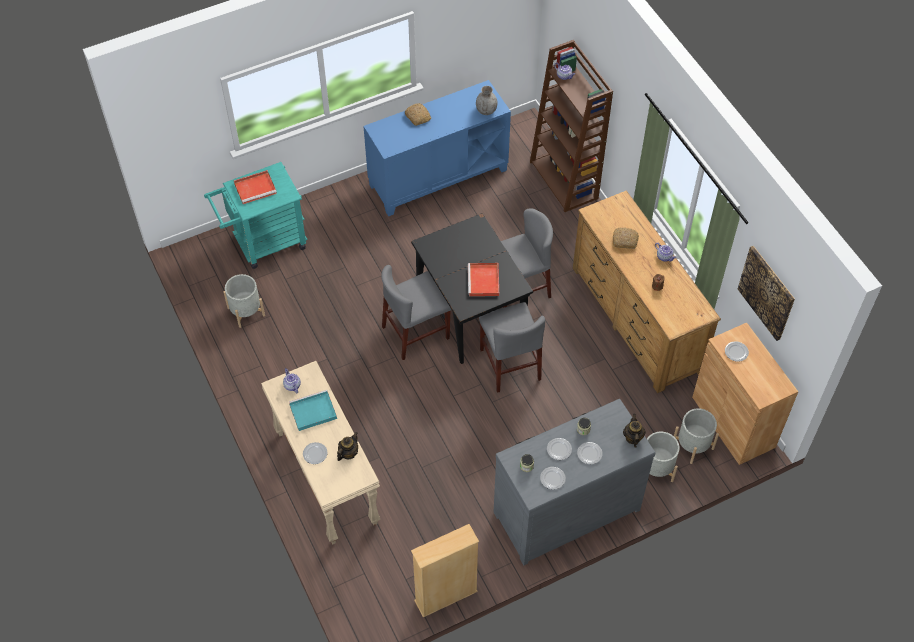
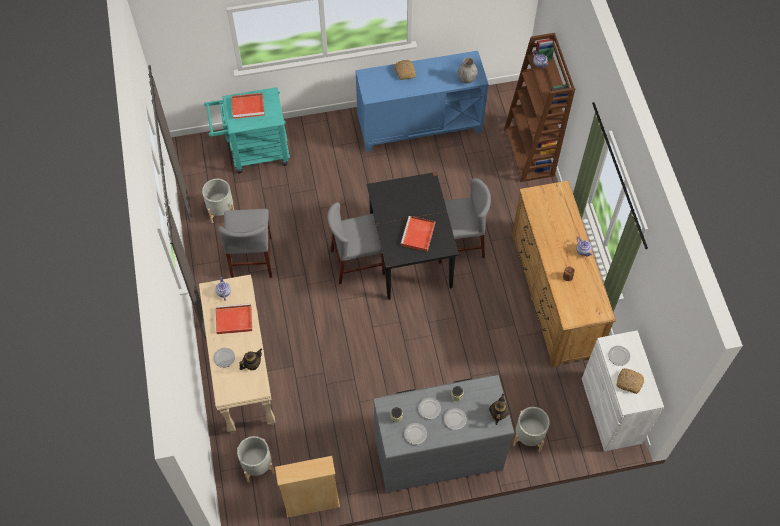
camera: 15 degrees right, 5 degrees up
(312, 412) = (233, 320): turquoise tray -> red tray
(510, 364) = (430, 310): grey chair -> grey chair (251, 258)
(625, 240) = (552, 227): bread -> bread (629, 382)
(693, 445) = (568, 423): grey planter -> grey planter (257, 465)
(733, 422) = (611, 410): brown cabinet -> white cabinet
(767, 292) = (655, 312): picture -> none

